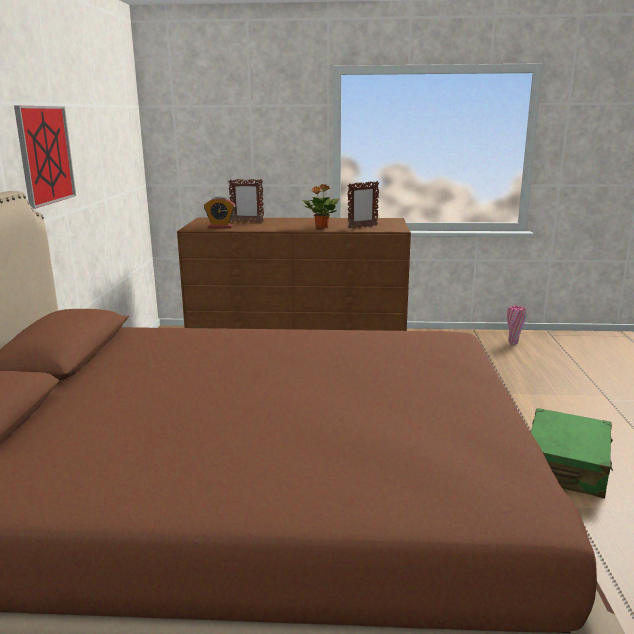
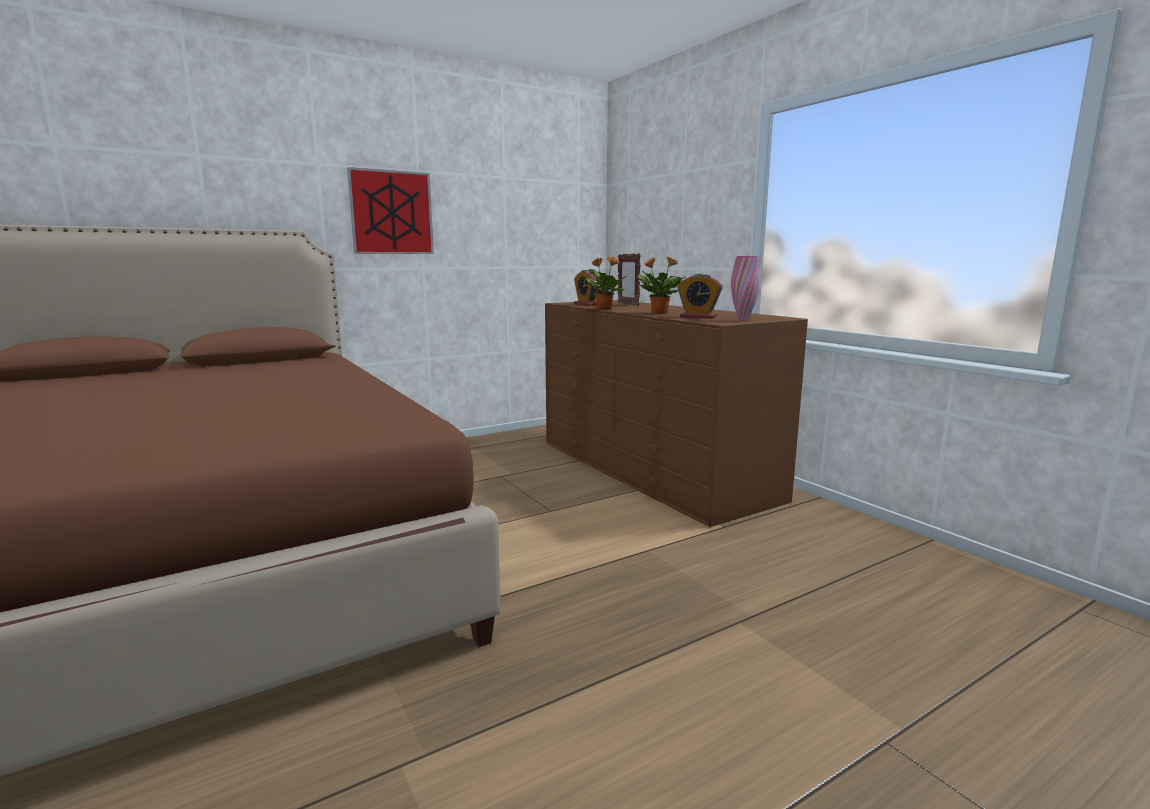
camera: 55 degrees right, 5 degrees down
(263, 229) = (603, 308): none -> potted plant
(362, 227) = (698, 317): picture frame -> alarm clock
(513, 343) = (951, 582): pink vase -> pink vase (743, 320)
(566, 466) = (536, 732): green suitcase -> none

